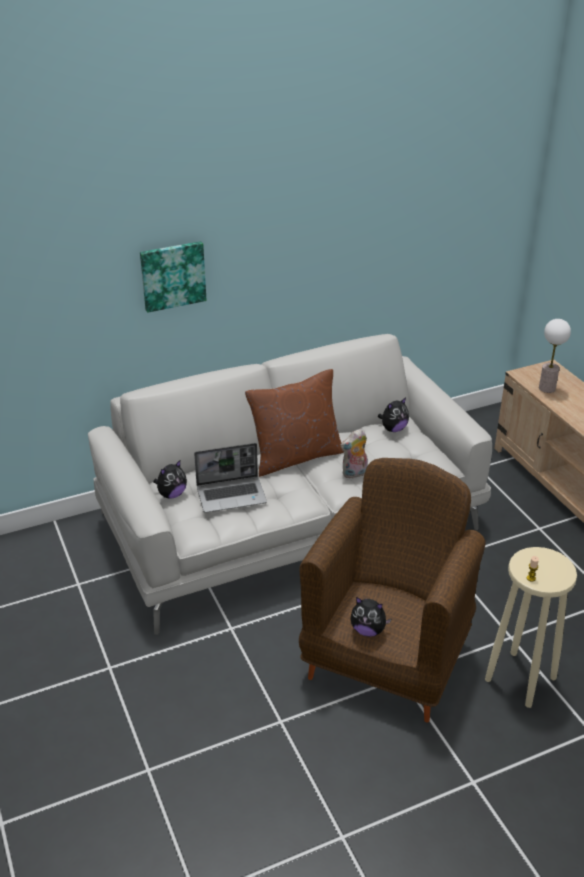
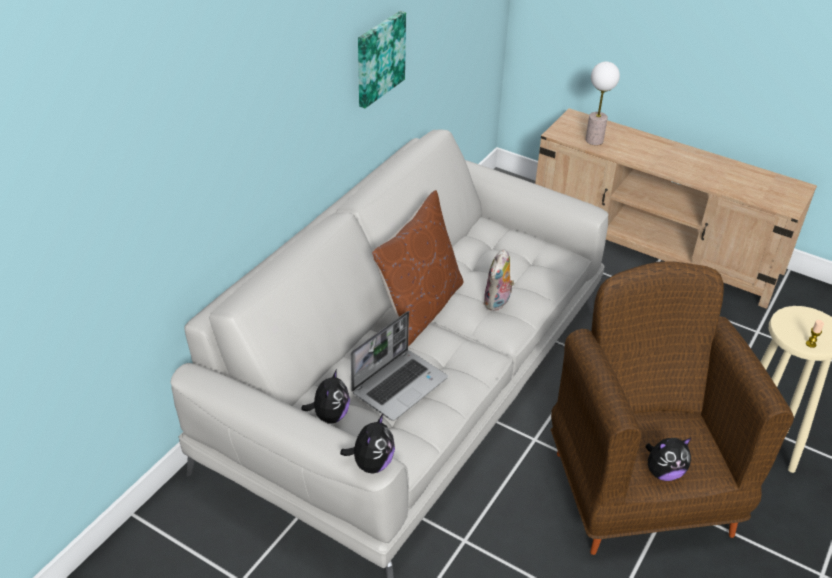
camera: 35 degrees left, 5 degrees up
(172, 275) = (230, 131): picture -> picture (379, 58)
(393, 429) = (485, 236): plush toy -> plush toy (371, 463)

